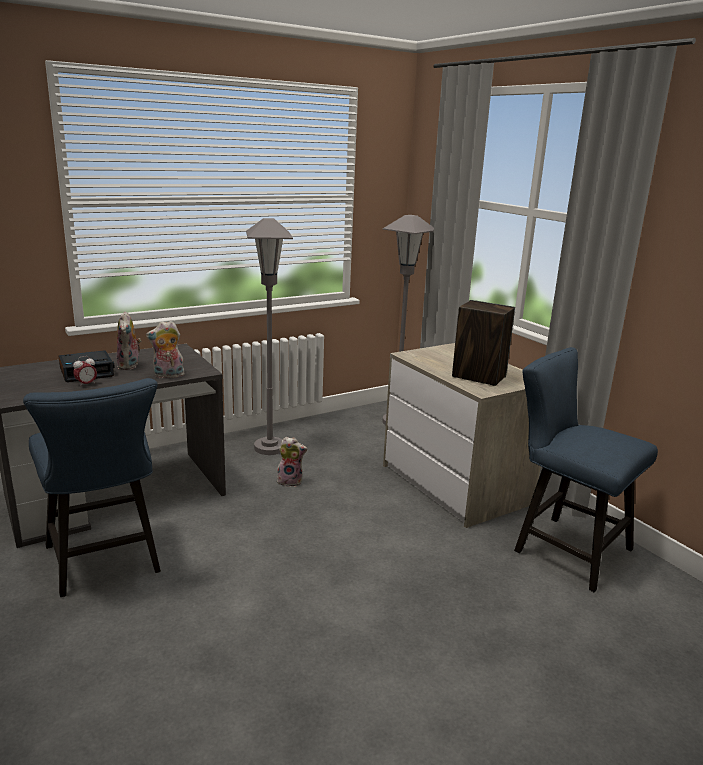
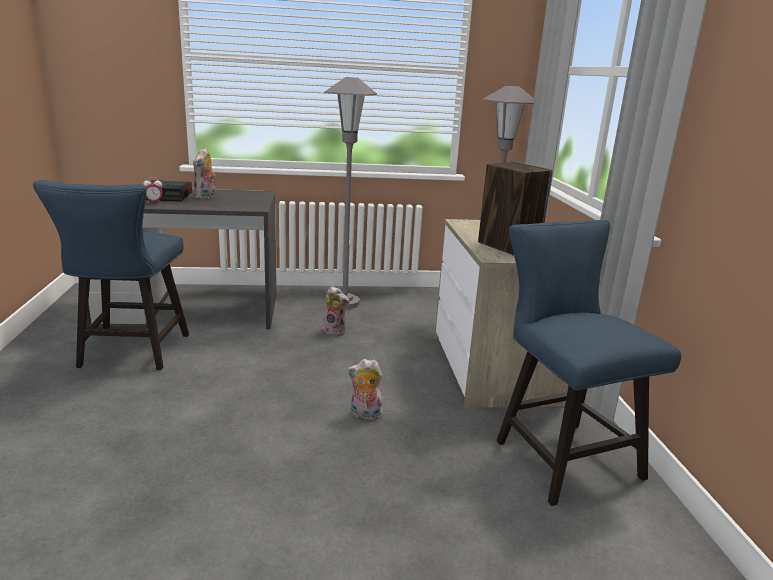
camera: 25 degrees right, 0 degrees up
(168, 376) = (222, 207): plush toy -> plush toy (364, 415)

